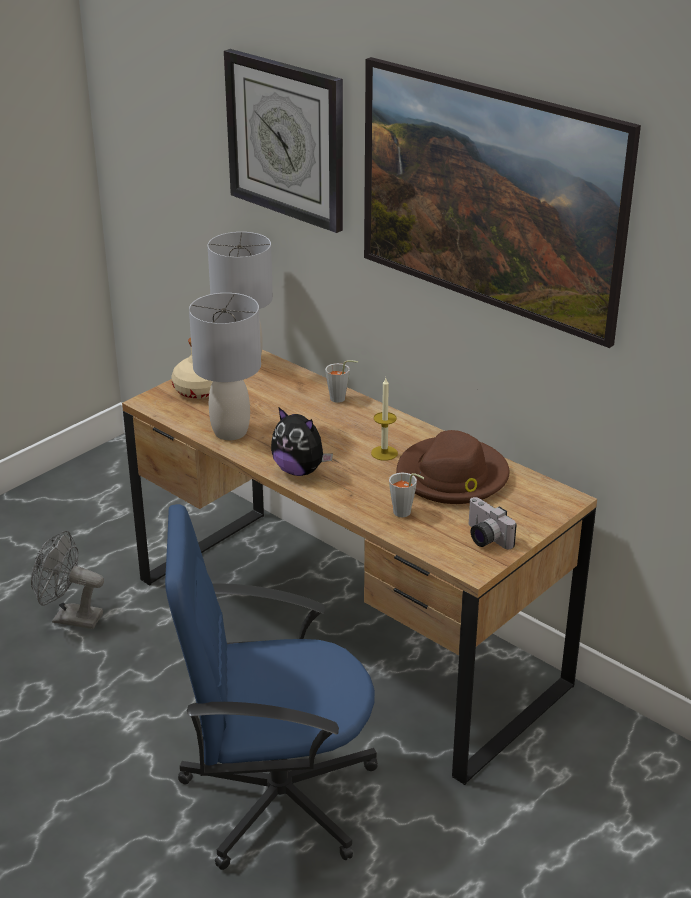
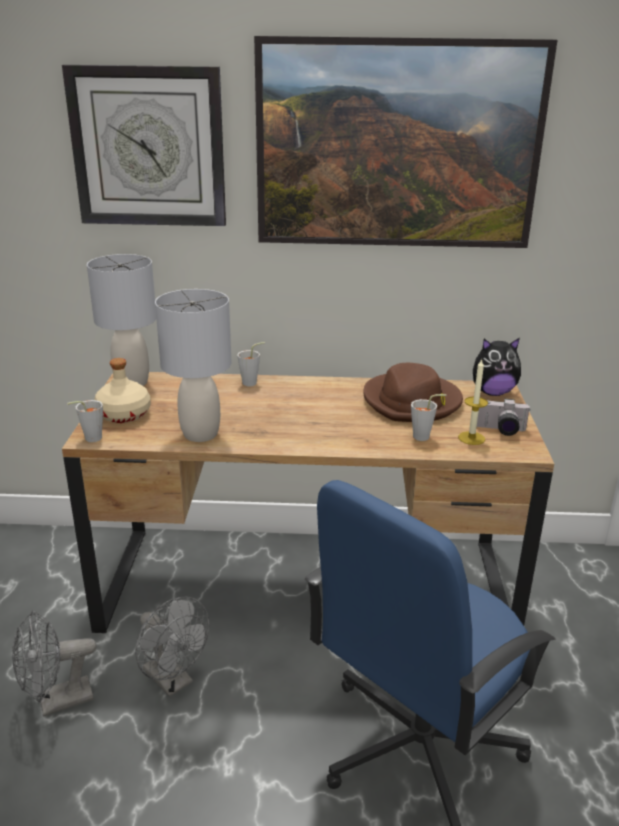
camera: 40 degrees left, 5 degrees down
(148, 402) = (89, 439): none -> grey cup
(158, 647) = (173, 681): none -> grey fan
(300, 470) = (302, 439): plush toy -> plush toy (492, 392)
(384, 453) = (342, 405): candle -> candle (471, 438)

